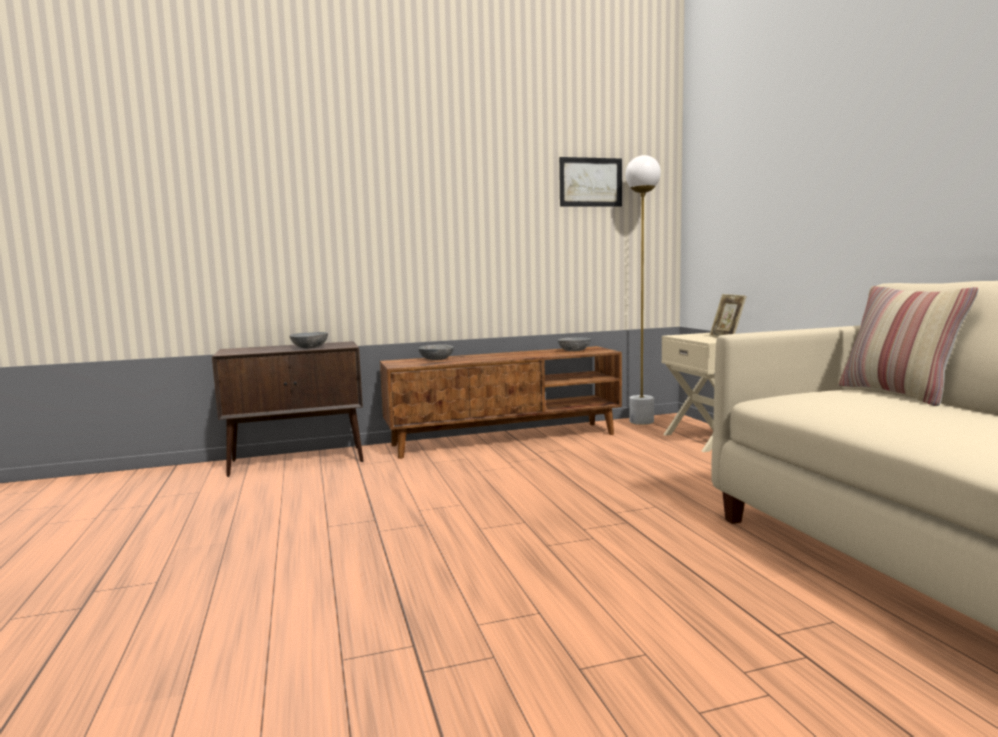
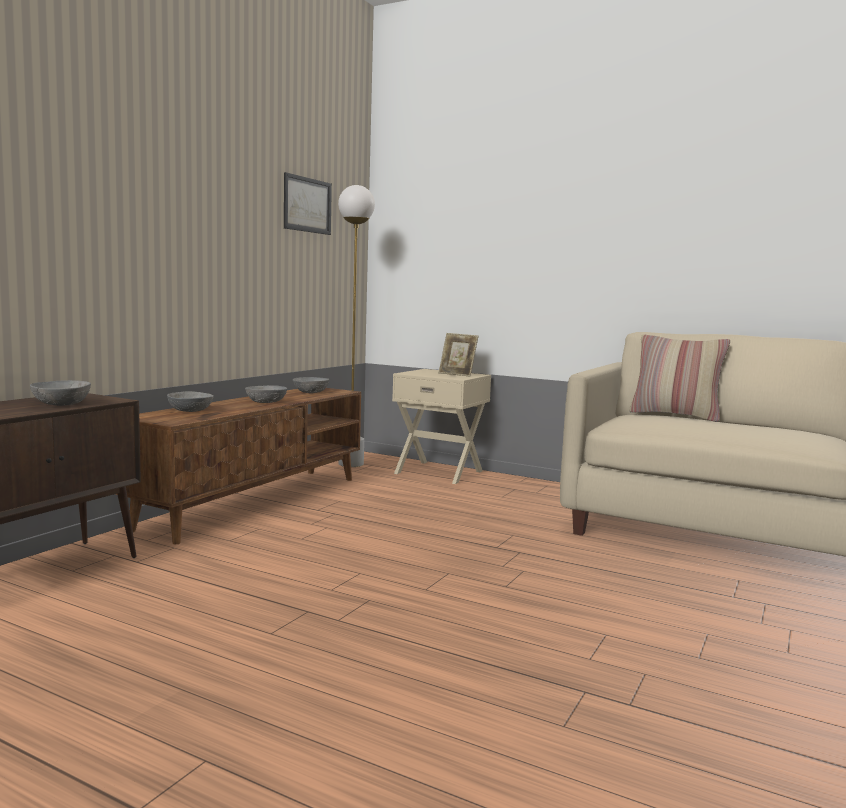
camera: 45 degrees left, 0 degrees up
(509, 356) = (266, 402): none -> grey bowl

